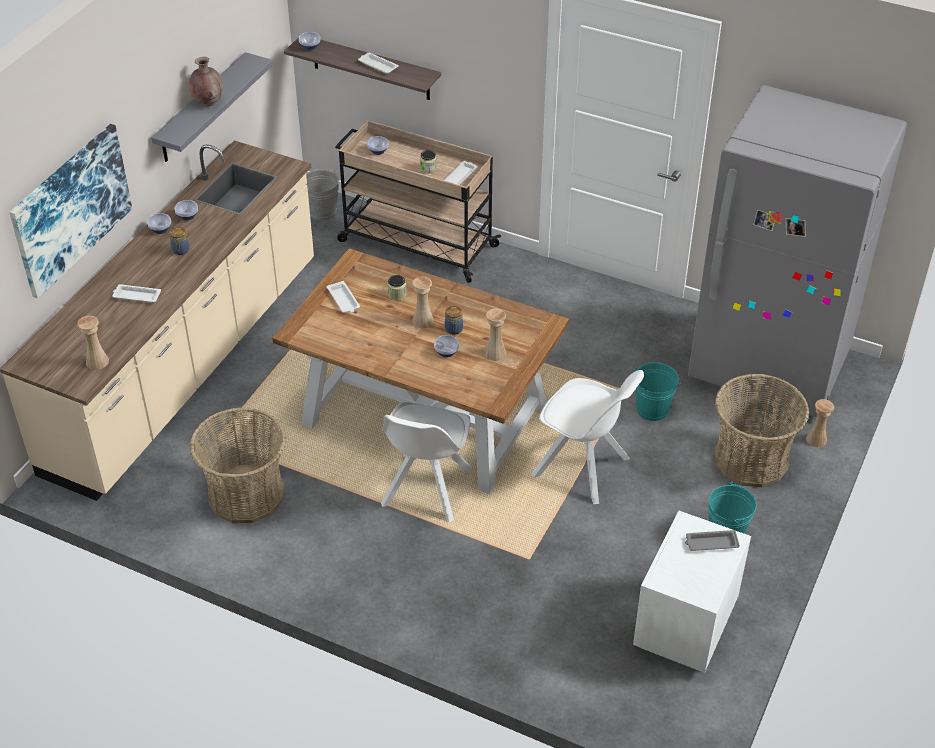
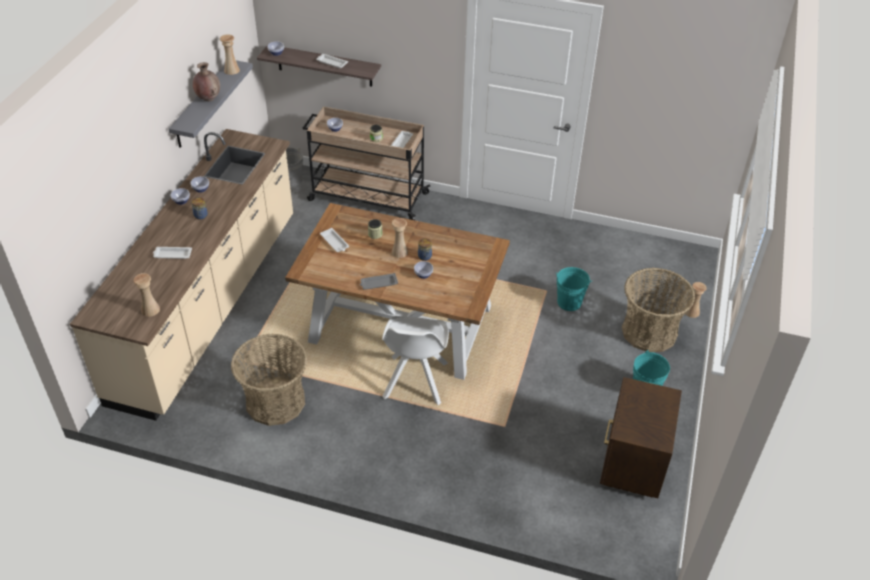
camera: 10 degrees left, 0 degrees up
(71, 209) = (114, 189): picture -> none
(495, 353) = (460, 271): beige vase -> beige vase (231, 70)
(583, 468) = (529, 352): white chair -> none
(683, 627) = (631, 465): white nightstand -> brown nightstand
(710, 543) = (653, 399): grey tray -> grey tray (378, 283)
(769, 367) = (645, 263): grey fridge -> none

